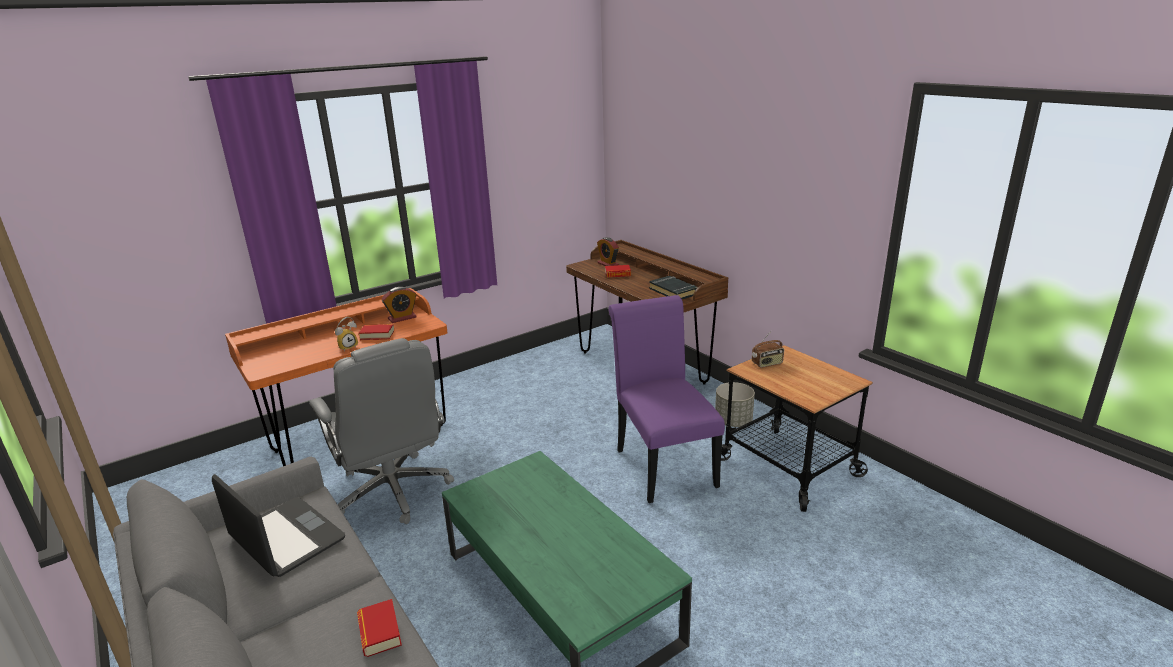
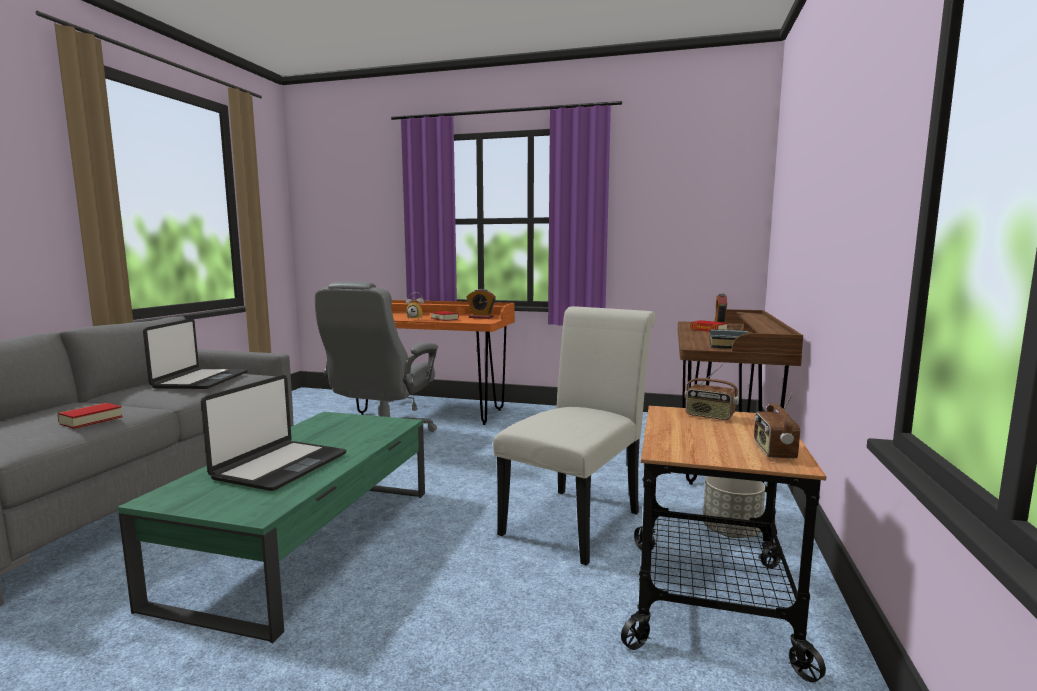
camera: 50 degrees right, 15 degrees down
(574, 547) = (280, 466): none -> laptop
(662, 463) = (576, 519): purple chair -> white chair
(835, 376) = (773, 451): none -> radio

